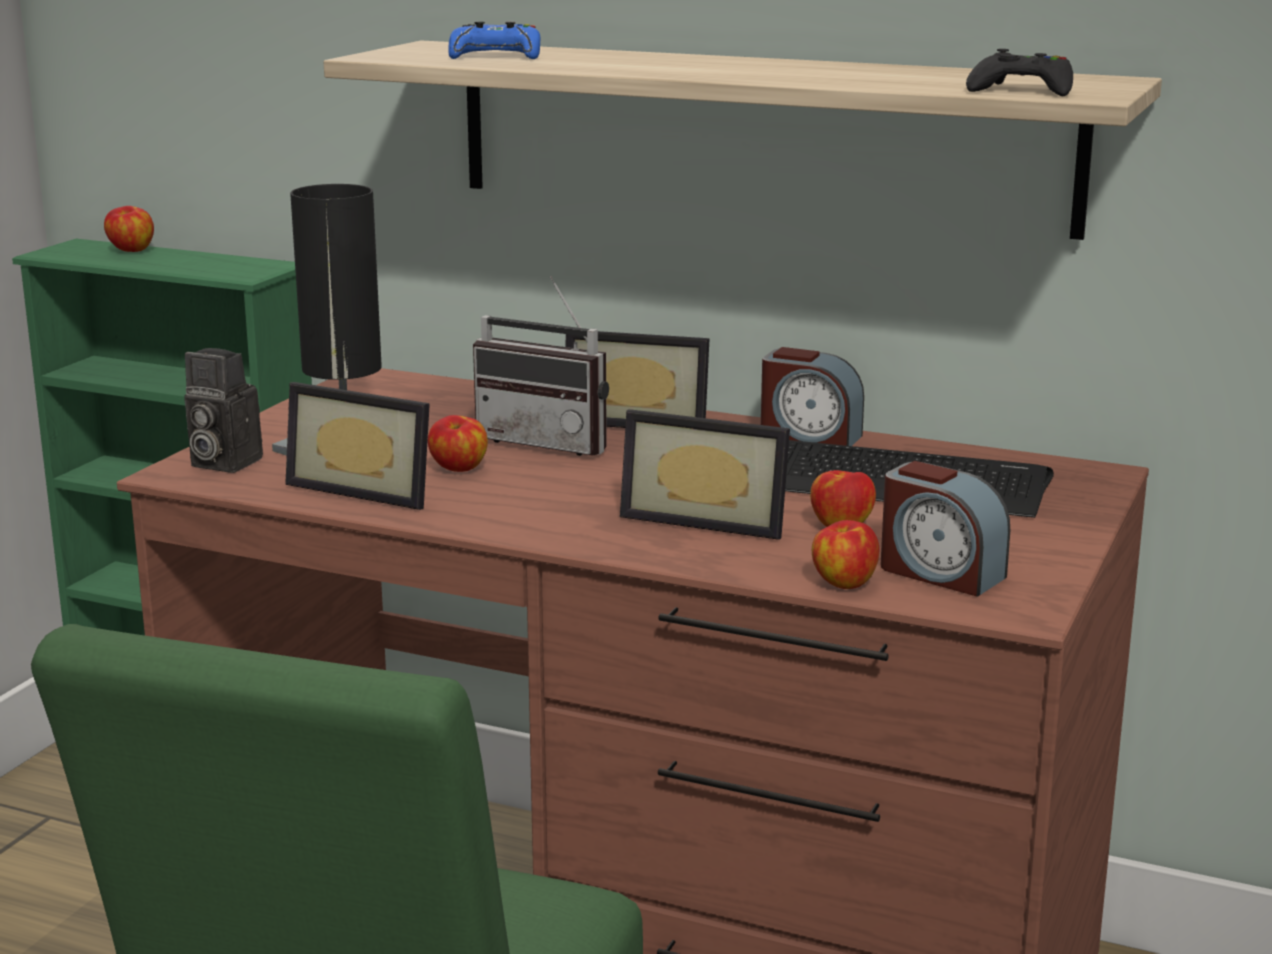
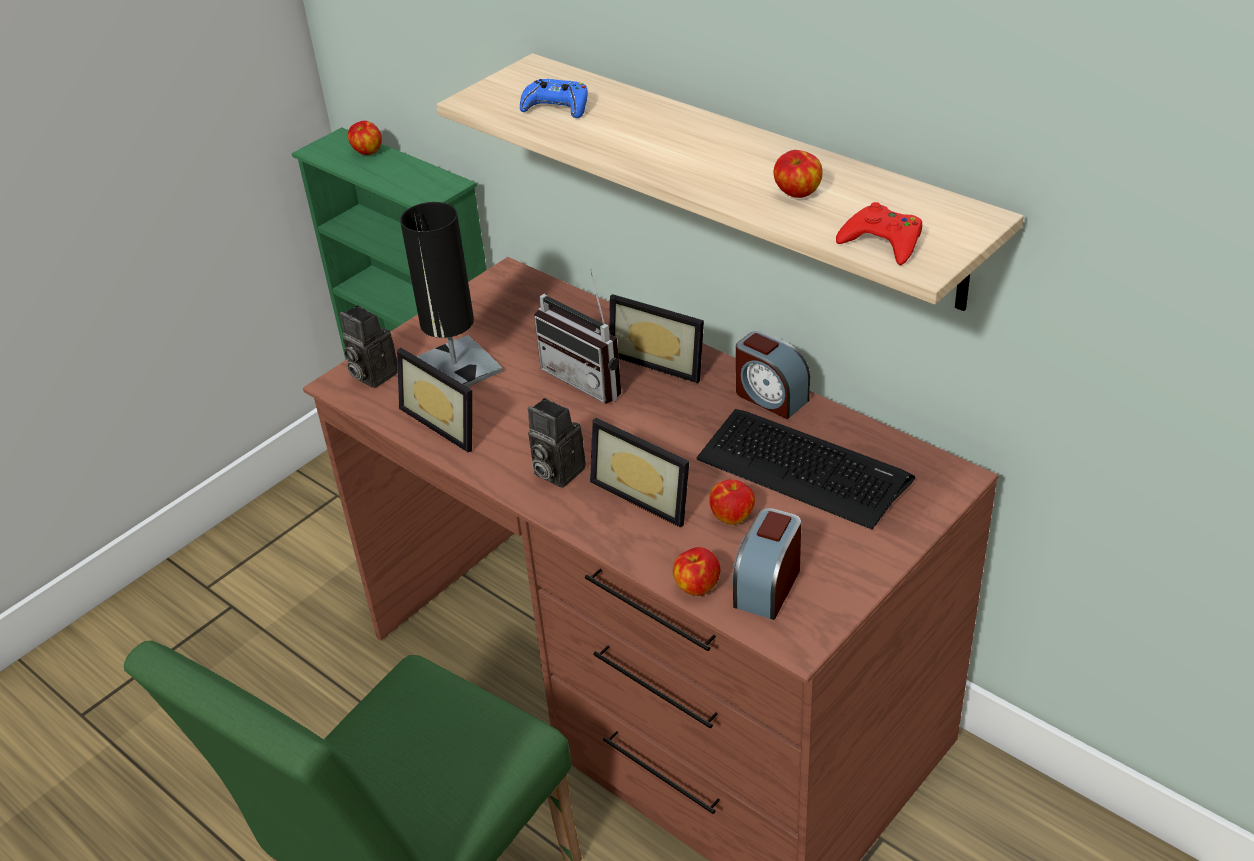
camera: 20 degrees right, 20 degrees up
(458, 469) = (514, 405): apple -> apple (797, 194)
(562, 514) = (555, 471): none -> camera
(940, 573) = (767, 586): alarm clock -> alarm clock turned 60 degrees clockwise
(1022, 90) = (883, 242): black game controller -> red game controller

